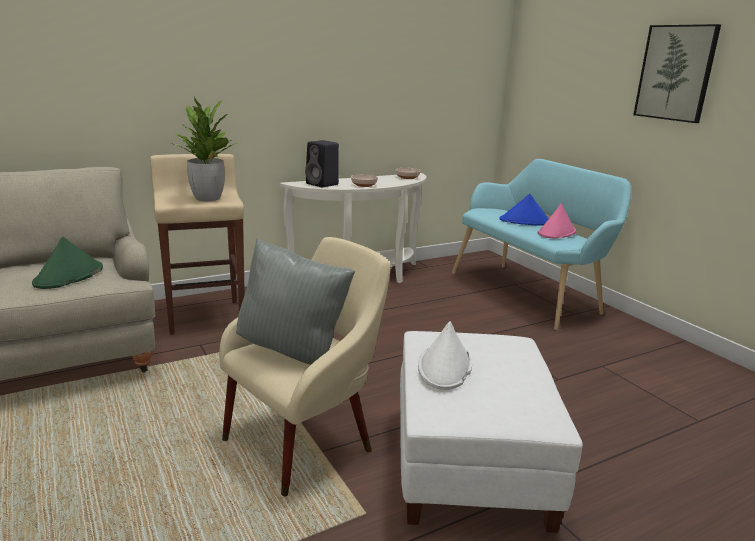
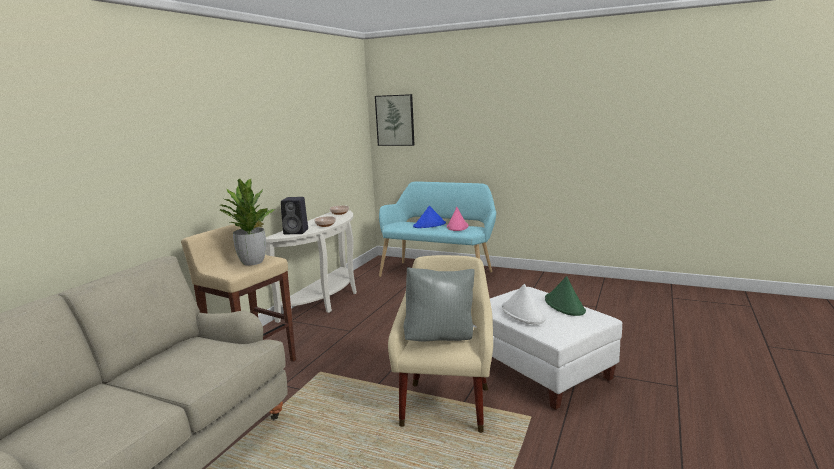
camera: 35 degrees left, 5 degrees down
(69, 276) = (206, 357): green hat -> green hat (564, 305)
(676, 73) = (501, 116): picture -> picture (395, 120)

